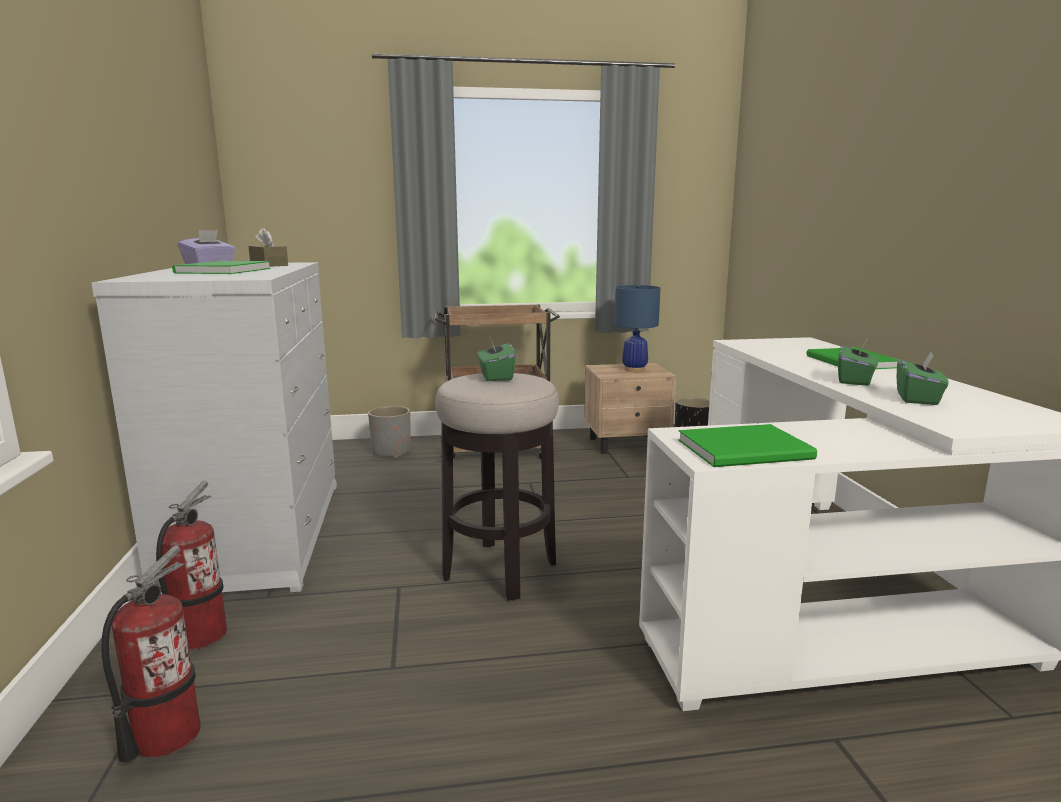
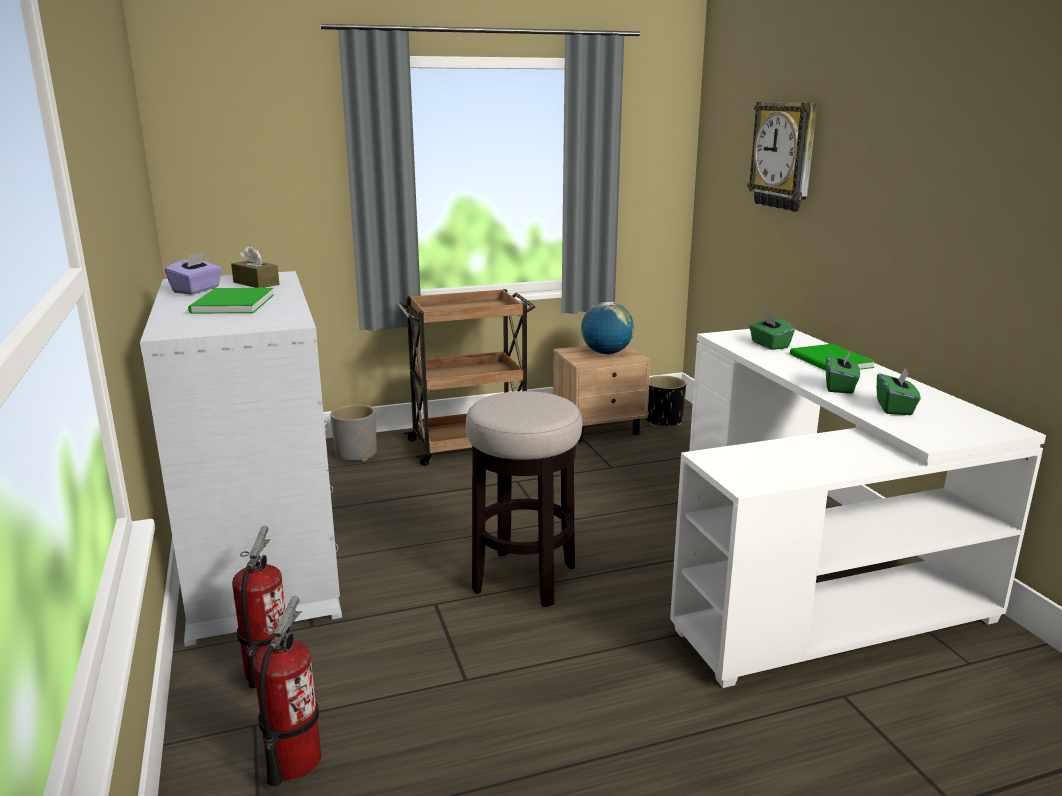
camera: 10 degrees left, 5 degrees up
(495, 376) = (520, 399): green tissue box -> green tissue box (769, 345)
(634, 369) = (606, 353): blue table lamp -> globe
(748, 450) = (772, 472): green book -> none
(812, 165) = (784, 155): none -> wall clock

